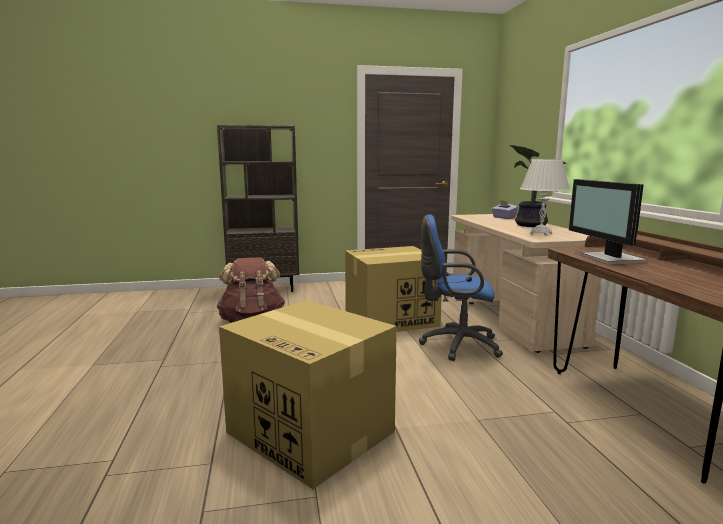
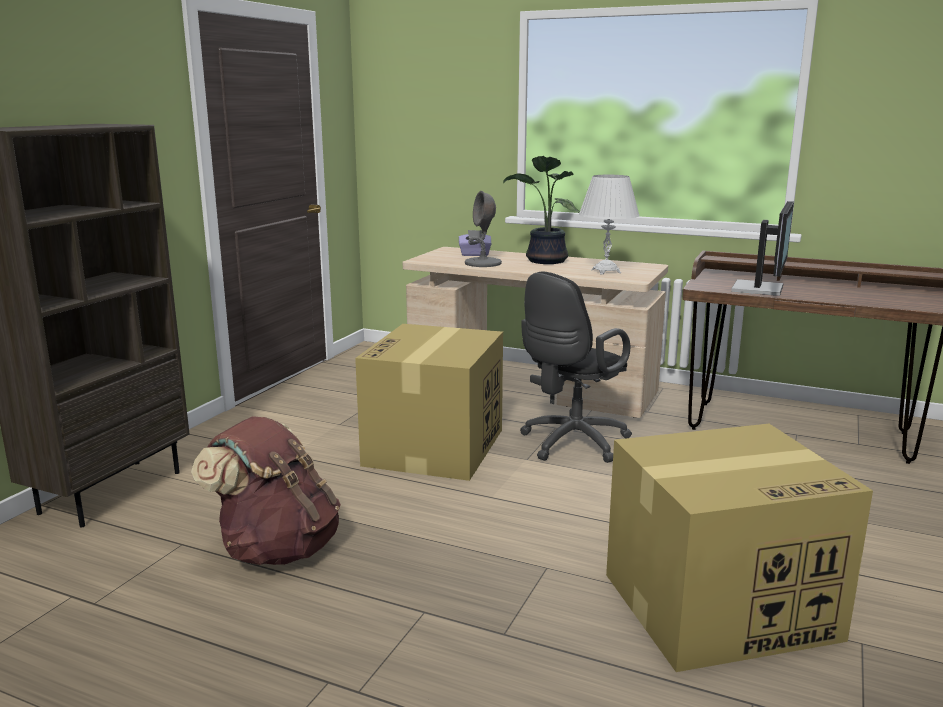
camera: 55 degrees left, 5 degrees up
(456, 345) = (570, 444): blue office chair -> black office chair
(487, 220) = (483, 263): none -> grey table lamp
(610, 259) = (760, 288): monitor -> monitor turned 90 degrees counterclockwise

